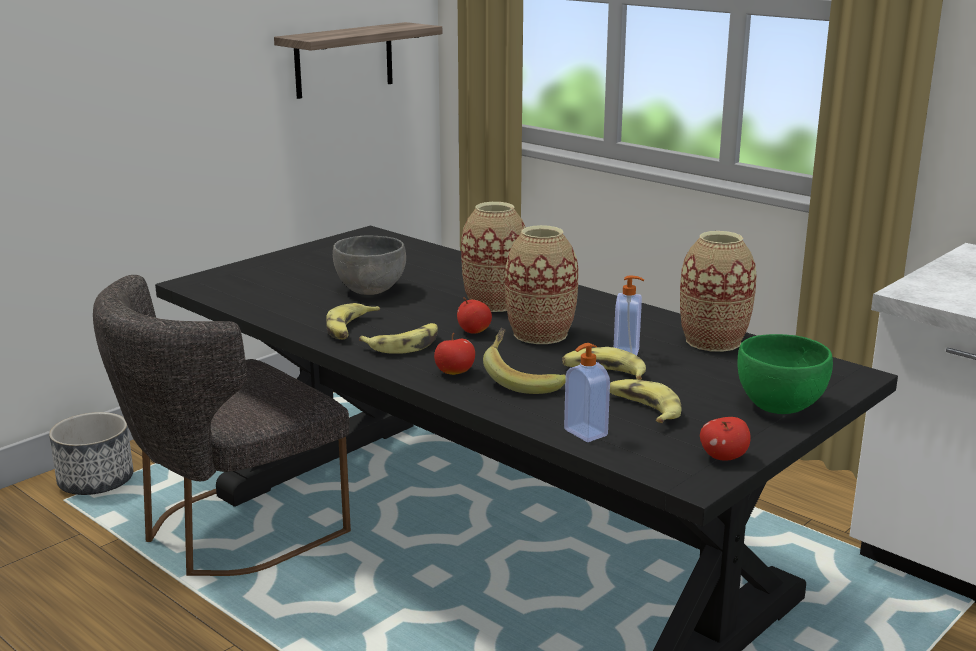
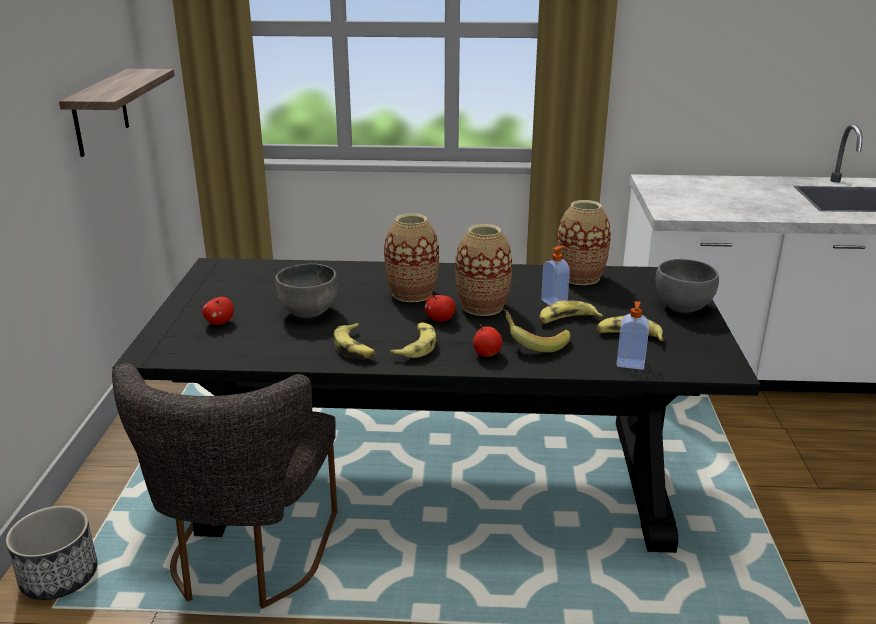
camera: 40 degrees left, 5 degrees up
(723, 457) = (715, 349): apple -> apple (219, 323)
(779, 406) = (682, 307): green bowl -> grey bowl

